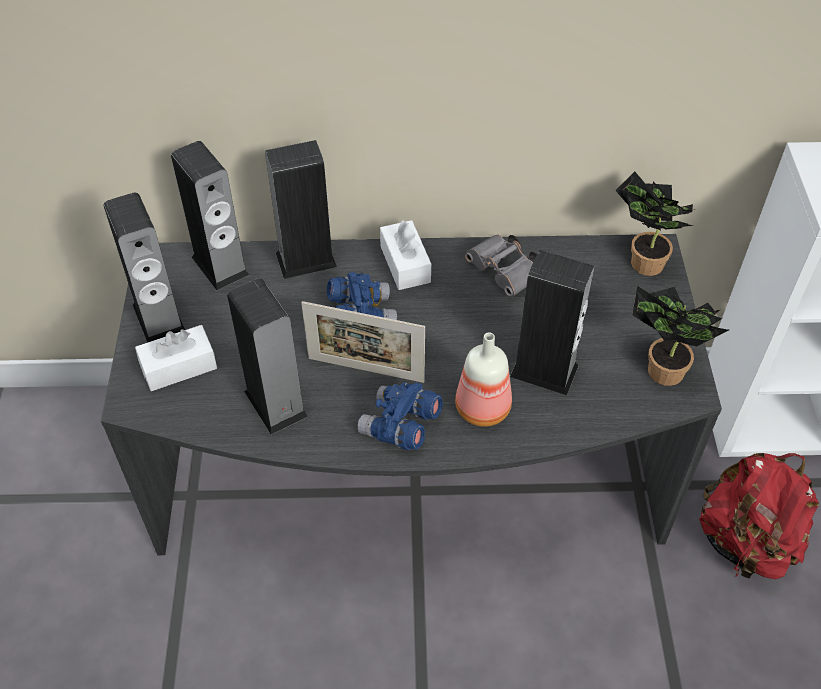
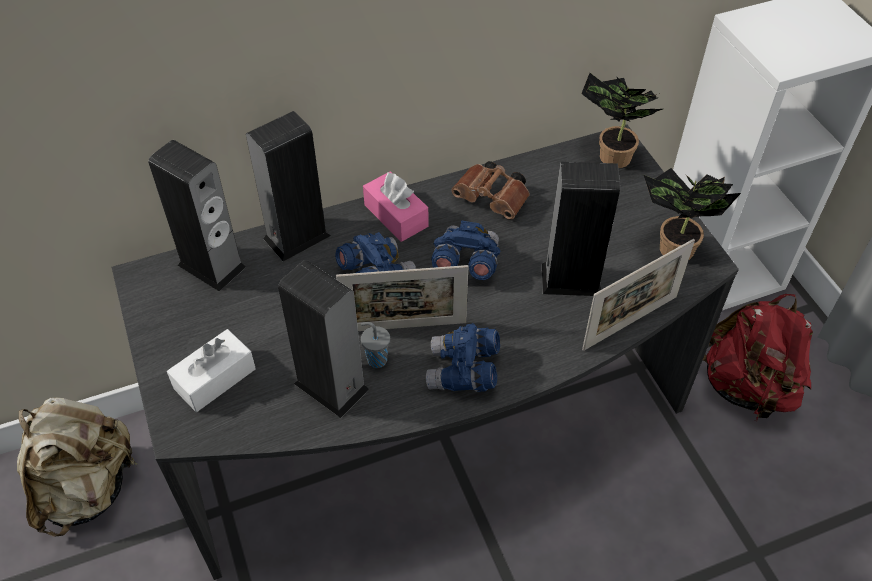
camera: 20 degrees left, 0 degrees up
(84, 439) = (87, 488): none -> beige backpack
(159, 318) = (171, 336): speaker -> none
(326, 391) = (376, 359): none -> grey cup
(405, 264) = (396, 215): white tissue box -> pink tissue box
(449, 326) = (465, 263): none -> blue binoculars
(482, 406) = (531, 329): bottle -> none
(505, 274) = (493, 200): grey binoculars -> brown binoculars
(583, 429) = (630, 322): none -> picture frame

